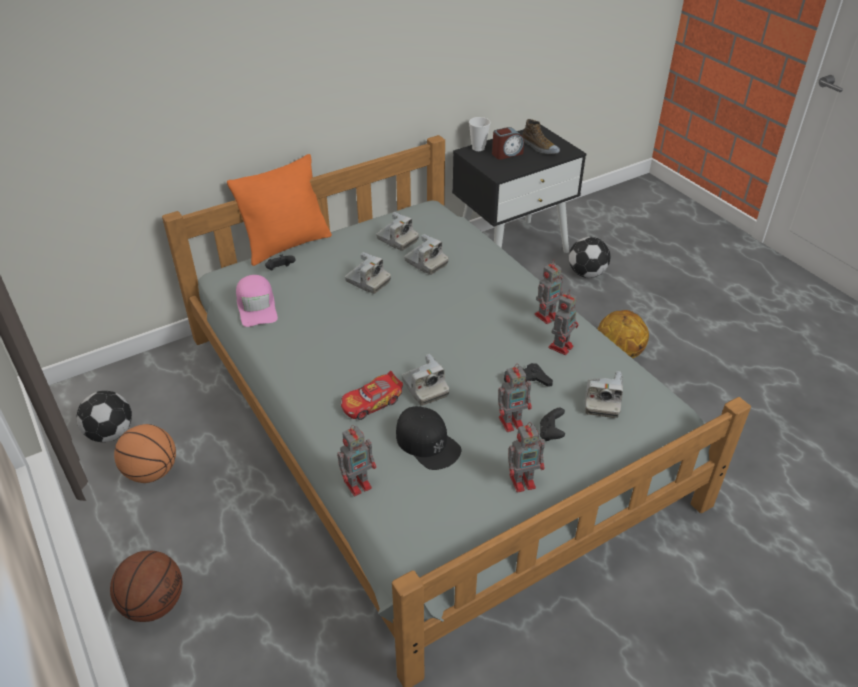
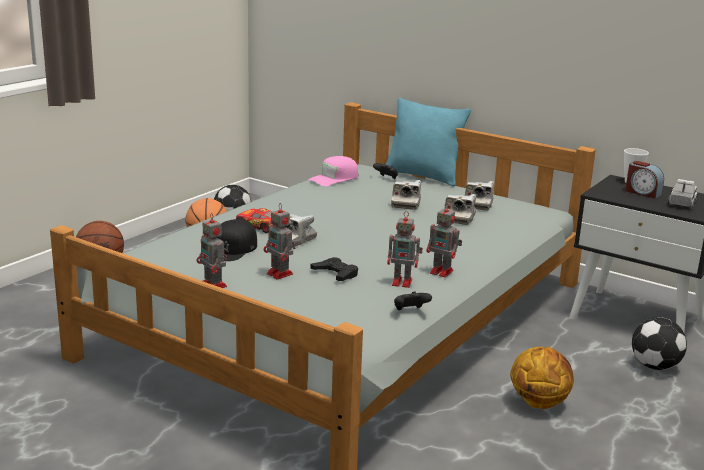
camera: 65 degrees right, 20 degrees down
(287, 245) = (423, 176): orange pillow -> turquoise pillow
(359, 483) = (174, 235): toy robot -> none
(539, 147) = (681, 203): shoe -> toy truck
(551, 433) = (278, 290): black game controller -> black game controller (410, 311)
(602, 401) = (341, 307): camera -> none

